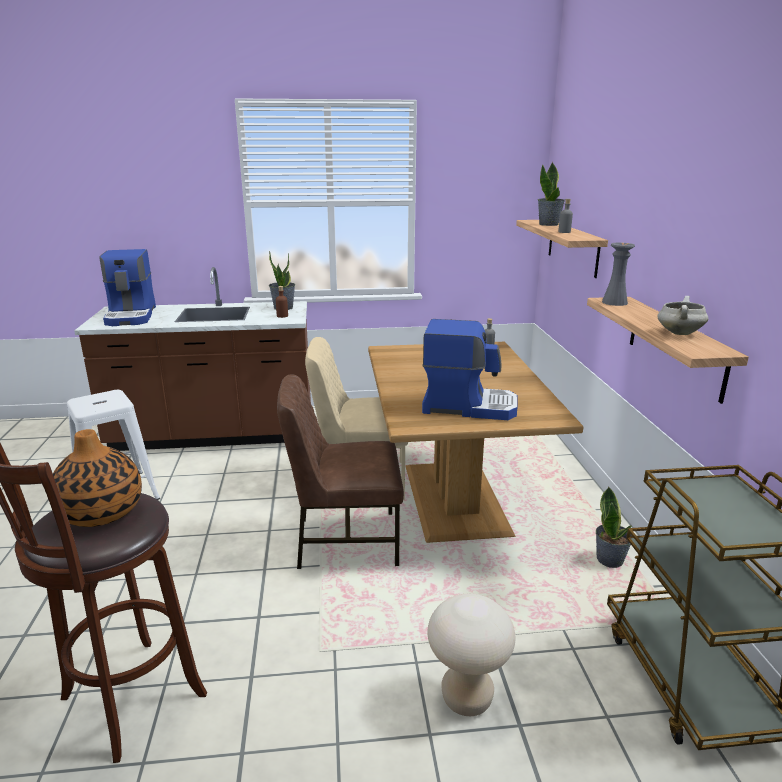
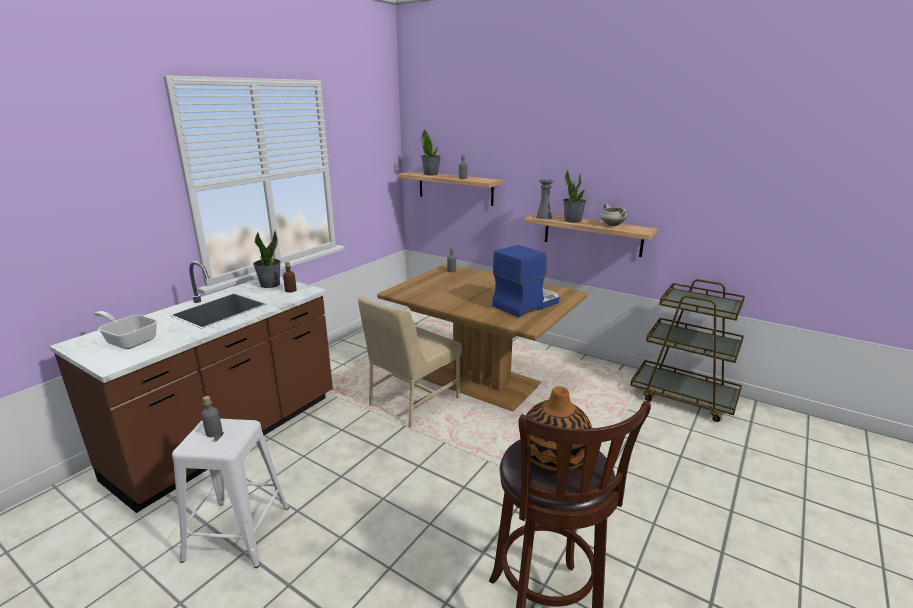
camera: 50 degrees left, 0 degrees up
(103, 399) = (214, 432): none -> grey bottle
(132, 316) = (129, 340): coffee machine -> frying pan
(345, 540) = (473, 439): brown chair -> none
(466, 698) = (652, 462): beige stool -> none
(610, 560) = (589, 369): potted plant -> potted plant (572, 220)

